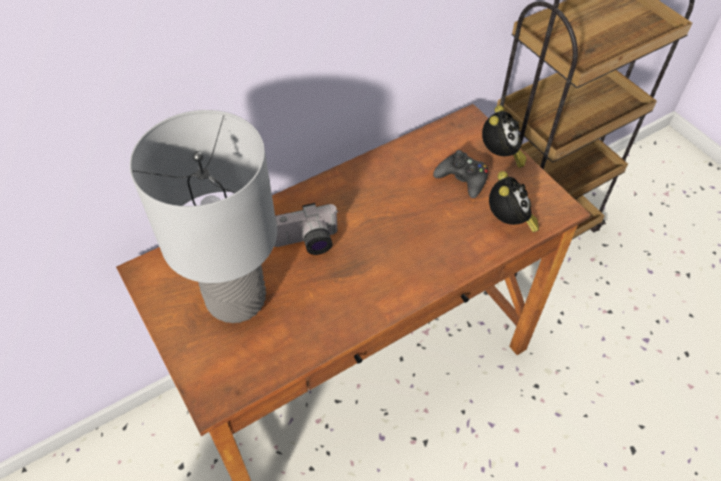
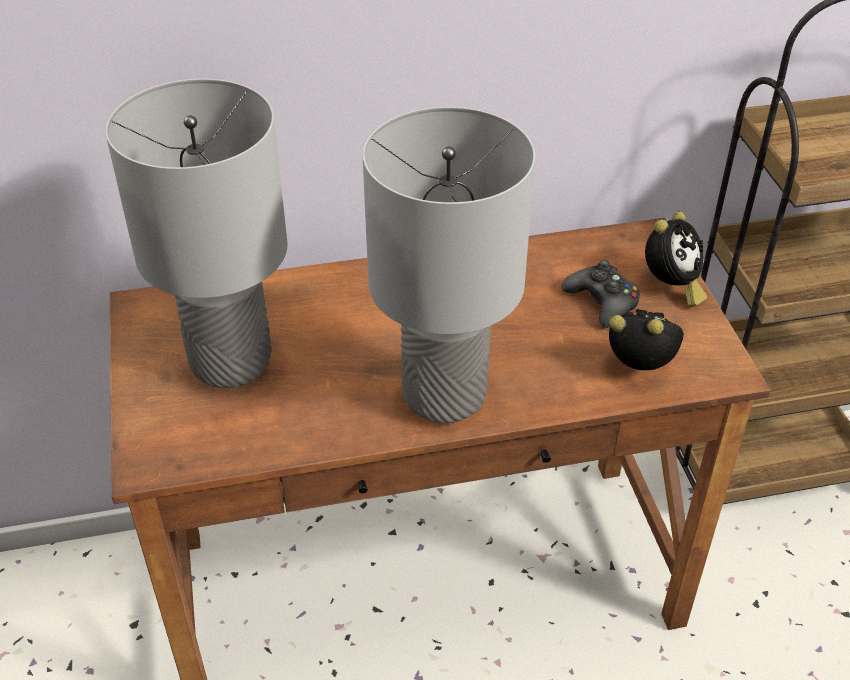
camera: 20 degrees right, 10 degrees down
(307, 243) = (353, 325): camera -> none
(394, 285) = (443, 402): none -> grey table lamp
(508, 222) = (642, 369): alarm clock -> alarm clock turned 90 degrees counterclockwise

